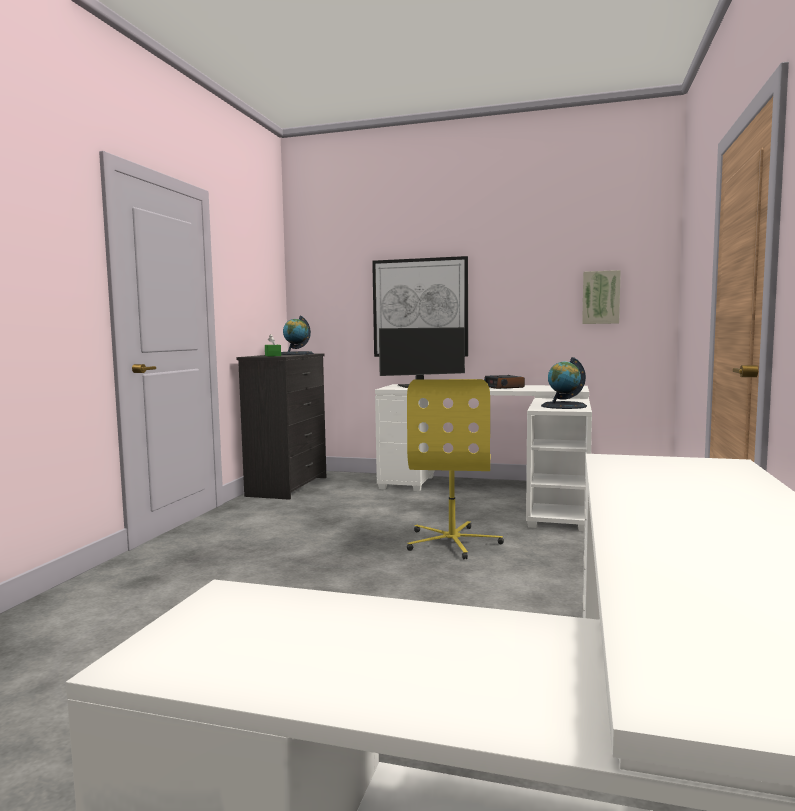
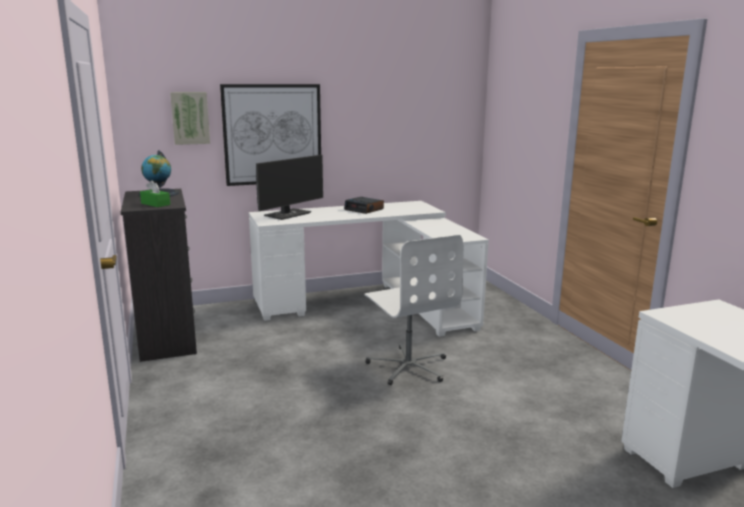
camera: 35 degrees left, 10 degrees up
(453, 542) = (408, 366): yellow office chair -> white office chair
(563, 406) = (453, 233): globe -> none
(601, 297) = (430, 125): picture -> picture (190, 118)

